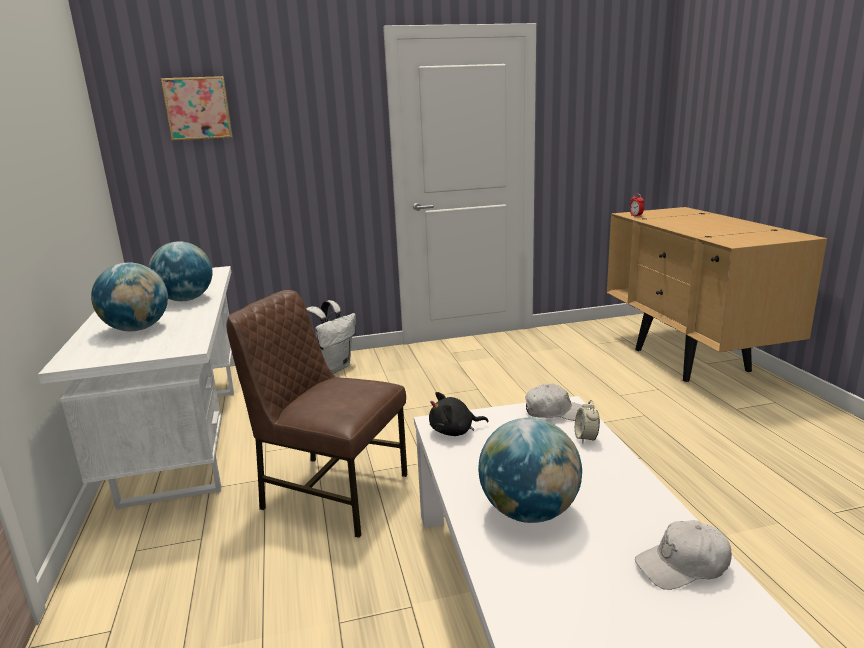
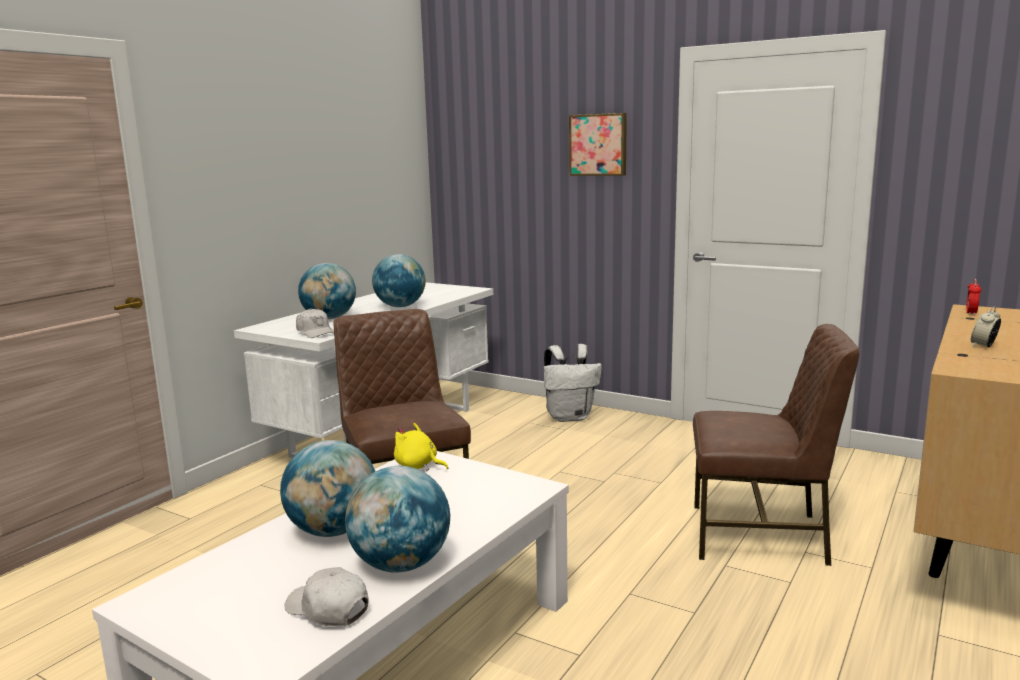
camera: 45 degrees right, 5 degrees down
(198, 108) = (500, 136): picture -> picture (598, 145)
(454, 431) = (418, 466): black plush toy -> yellow plush toy
(554, 412) = (515, 486): white cap -> white cap (315, 332)
(586, 396) = (761, 535): none -> brown chair
(586, 438) = (486, 513): alarm clock -> alarm clock (983, 346)
(635, 503) = (401, 564): none -> globe

